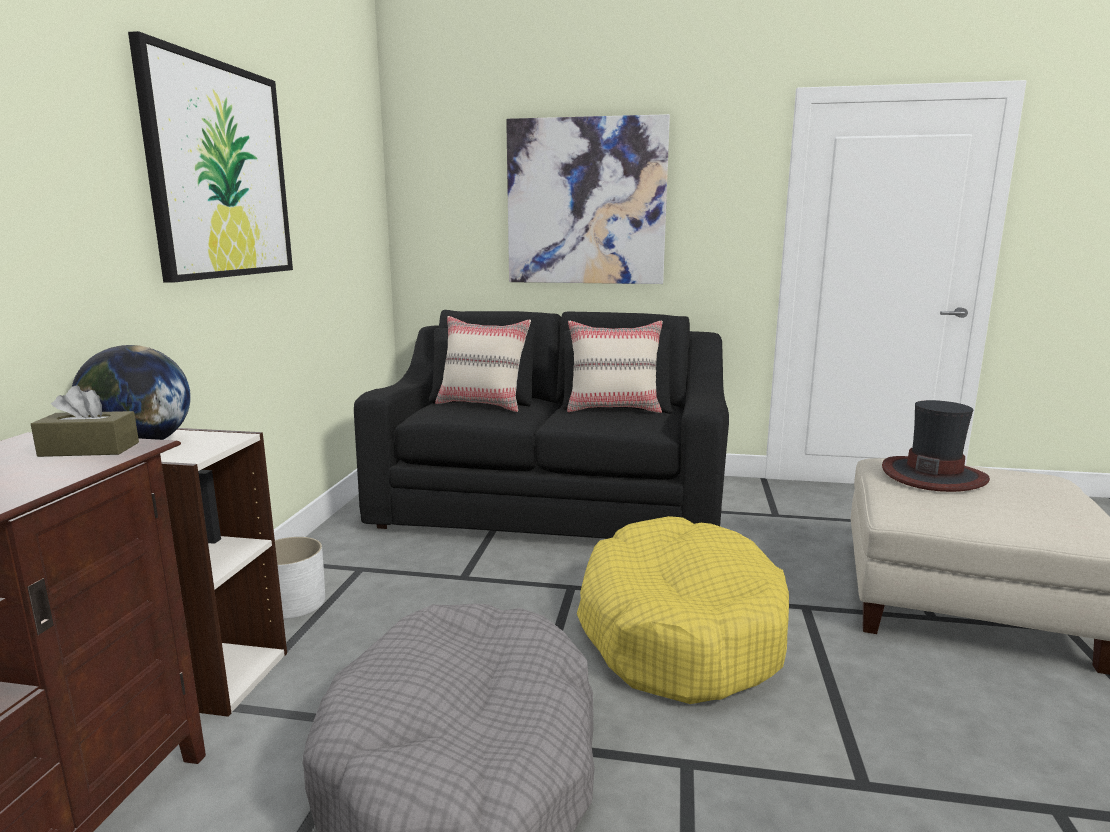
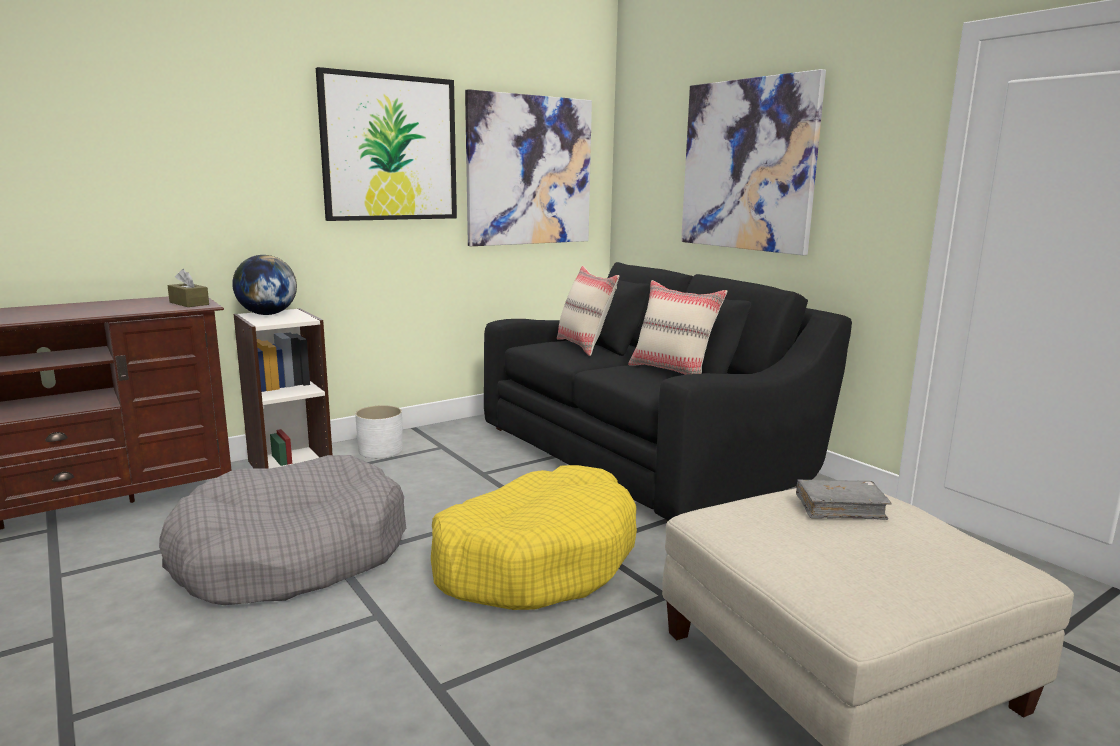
camera: 45 degrees right, 0 degrees up
(336, 208) = (529, 171): none -> picture
(933, 475) = (840, 508): hat -> grey book

